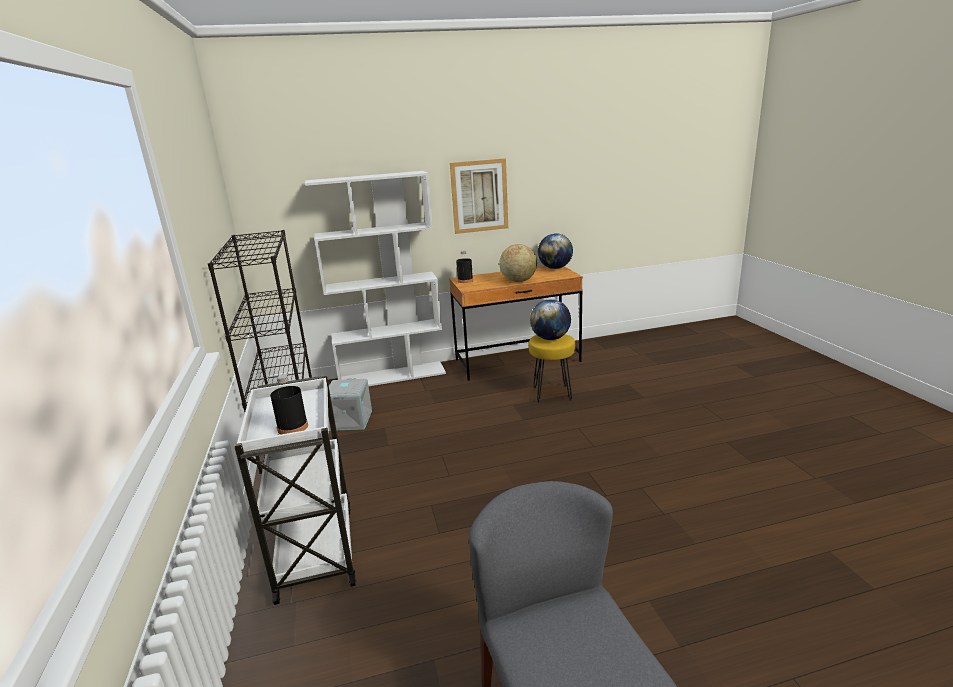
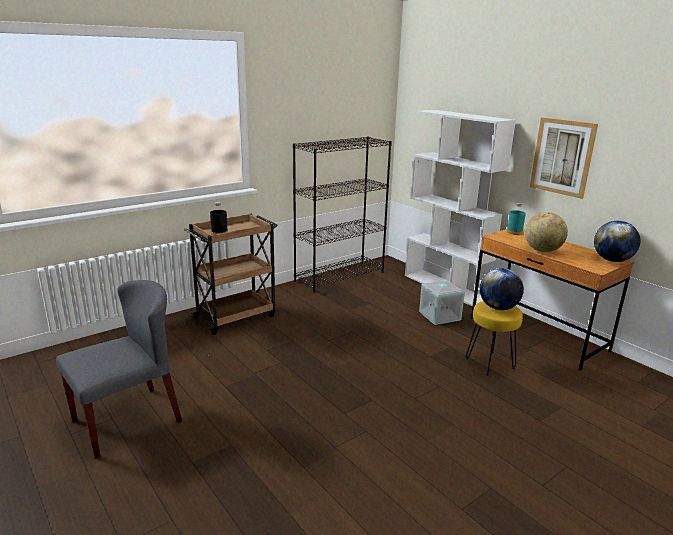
camera: 65 degrees right, 0 degrees up
(316, 550) = (236, 316): white cart -> brown cart
(349, 420) = (369, 289): grey storage box -> grey storage box (439, 315)
(465, 280) = (514, 232): black bottle -> turquoise bottle

